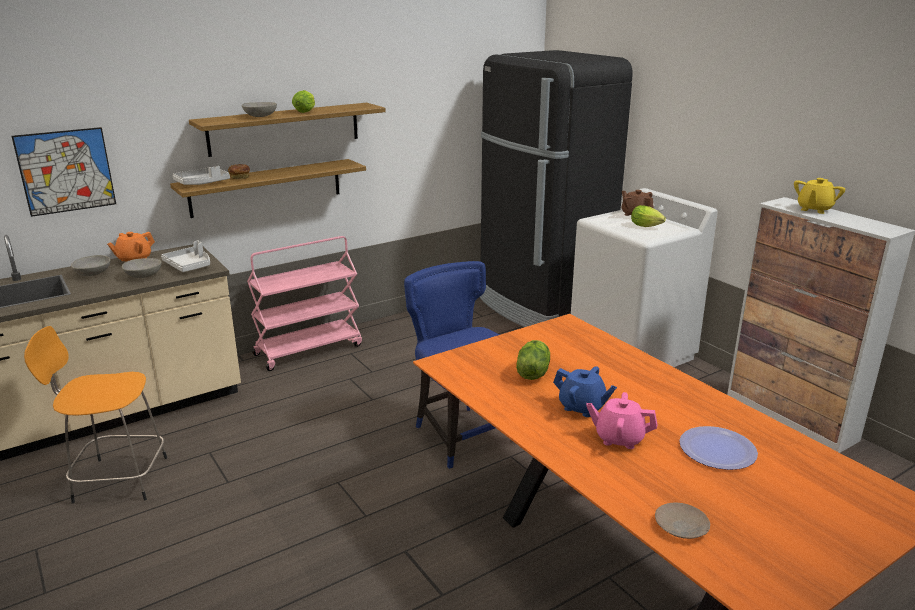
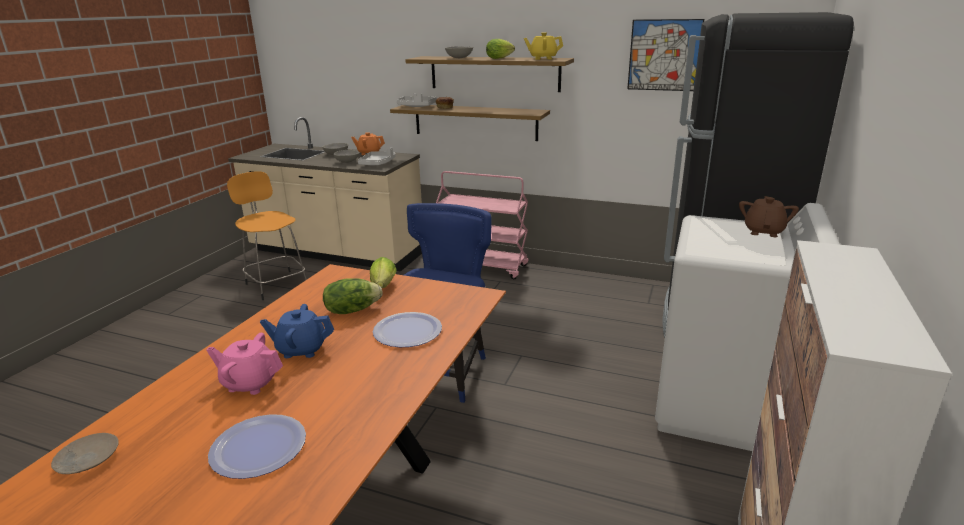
camera: 55 degrees right, 0 degrees up
(66, 171) = (345, 83): picture -> picture (664, 55)
(582, 407) = (301, 349): blue teapot -> blue teapot turned 90 degrees clockwise
(597, 362) = (407, 331): none -> plate
(619, 438) = (250, 383): pink teapot -> pink teapot turned 60 degrees counterclockwise
(647, 226) = (737, 245): lettuce -> lettuce (383, 287)
(814, 209) = (856, 274): yellow teapot -> yellow teapot (543, 58)

